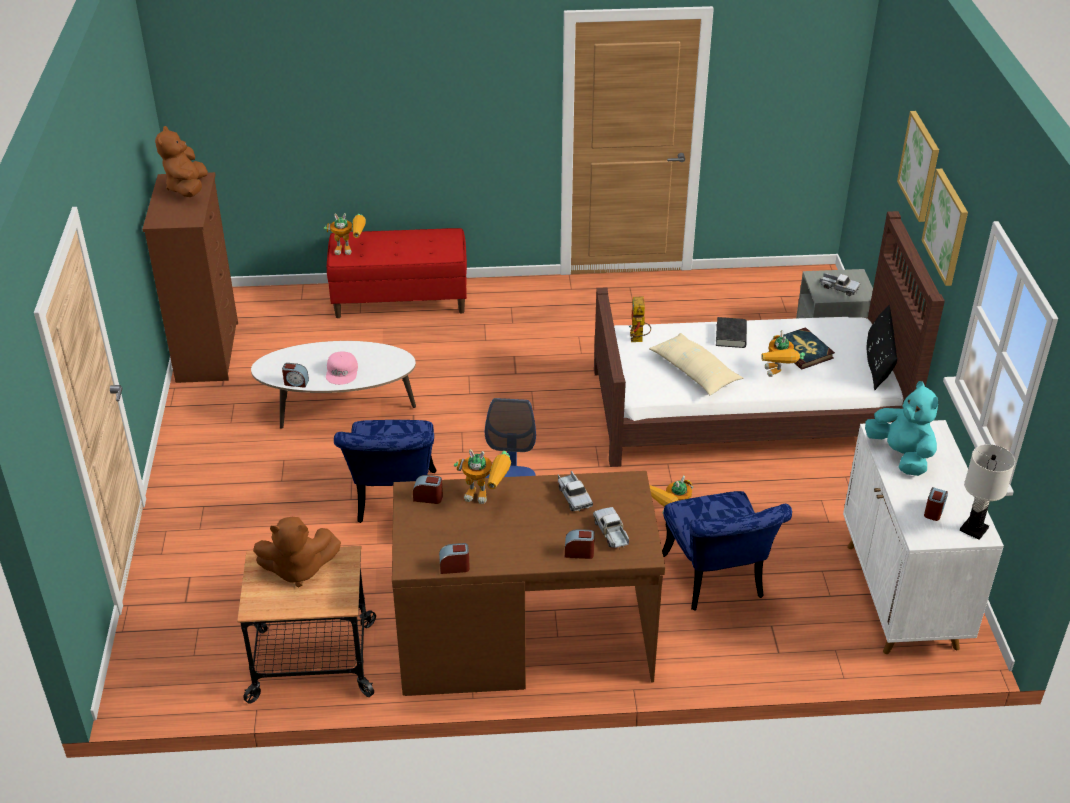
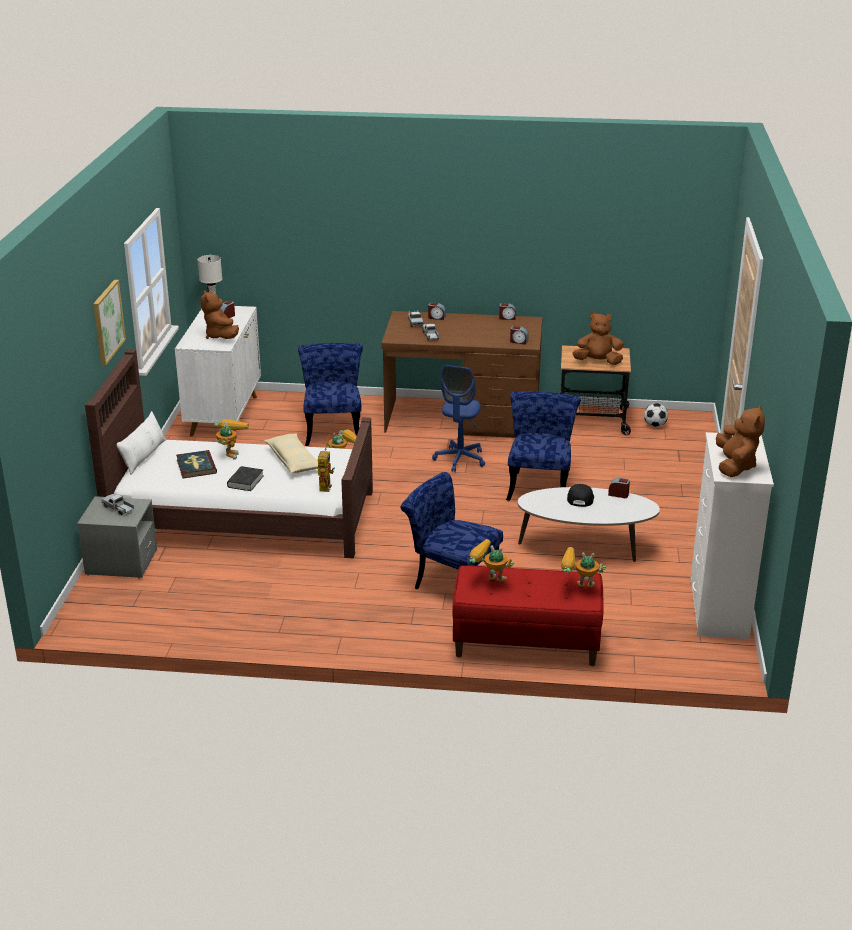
camera: 170 degrees left, 10 degrees down
(208, 351) = (718, 610): brown dresser -> white dresser
(208, 661) = (655, 425): none -> football
(342, 372) = (580, 498): pink cap -> black cap
(482, 353) = (450, 581): none -> blue chair
(486, 495) = (483, 340): toy robot -> toy robot (488, 581)
(878, 362) = (144, 456): black pillow -> white pillow
(901, 455) = (221, 336): turquoise plush toy -> brown plush toy
(920, 166) = (80, 344): picture -> none

